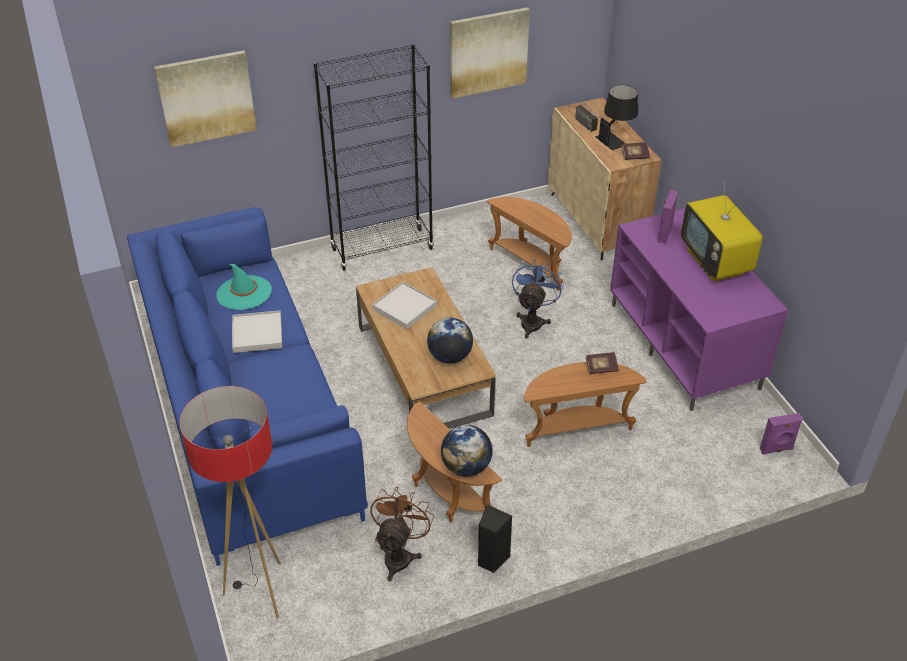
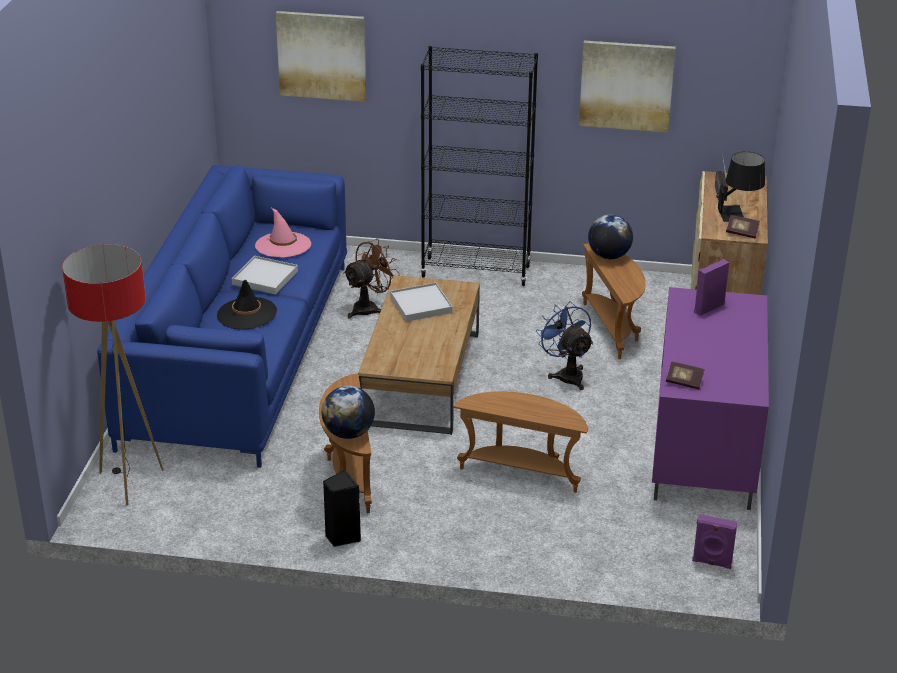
camera: 30 degrees right, 10 degrees down
(244, 293) = (283, 245): turquoise hat -> pink hat
(274, 379) = (246, 314): none -> black hat
(400, 554) = (266, 502): brown fan -> brown fan (370, 308)
(450, 357) = (423, 354): globe -> globe (609, 256)
(533, 321) = (566, 374): blue fan -> blue fan turned 75 degrees counterclockwise
(601, 368) = (552, 406): book -> book (684, 382)
(716, 262) = (736, 346): television -> none

